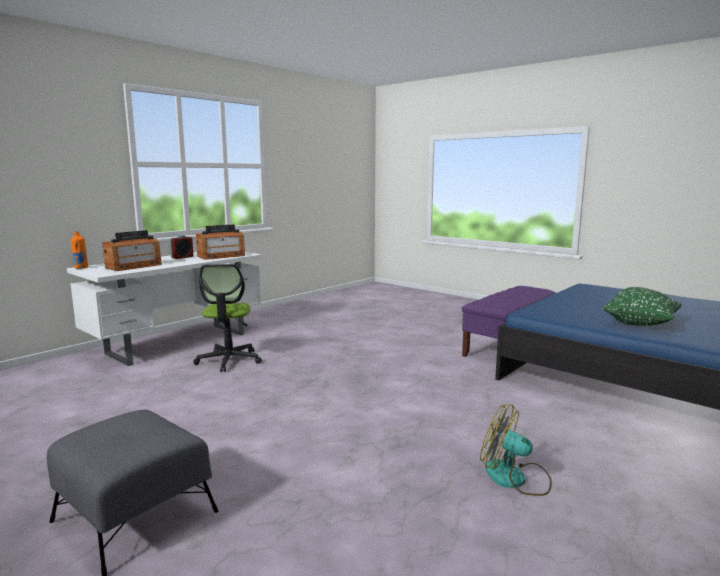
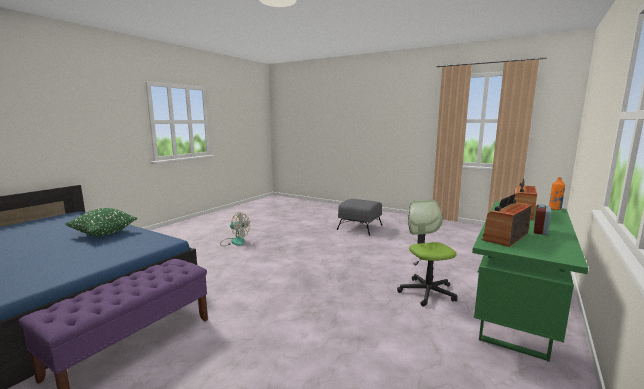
camera: 170 degrees right, 0 degrees up
(178, 343) = (517, 312): white desk -> green desk

